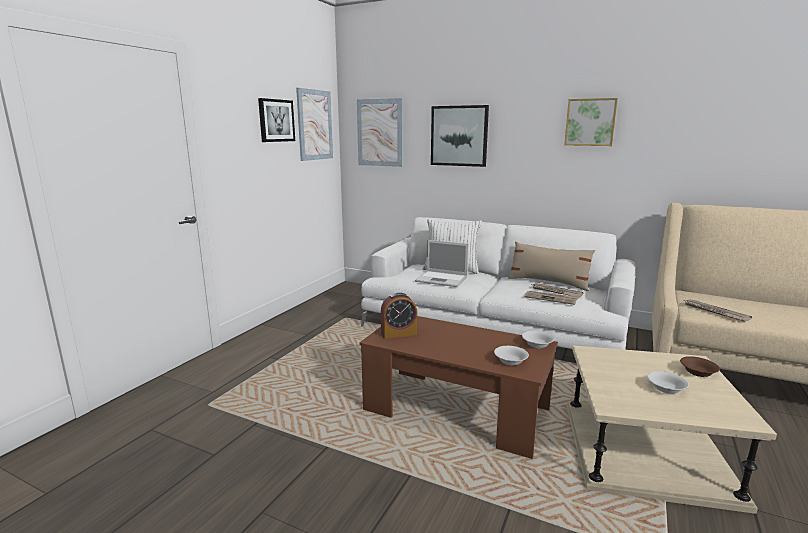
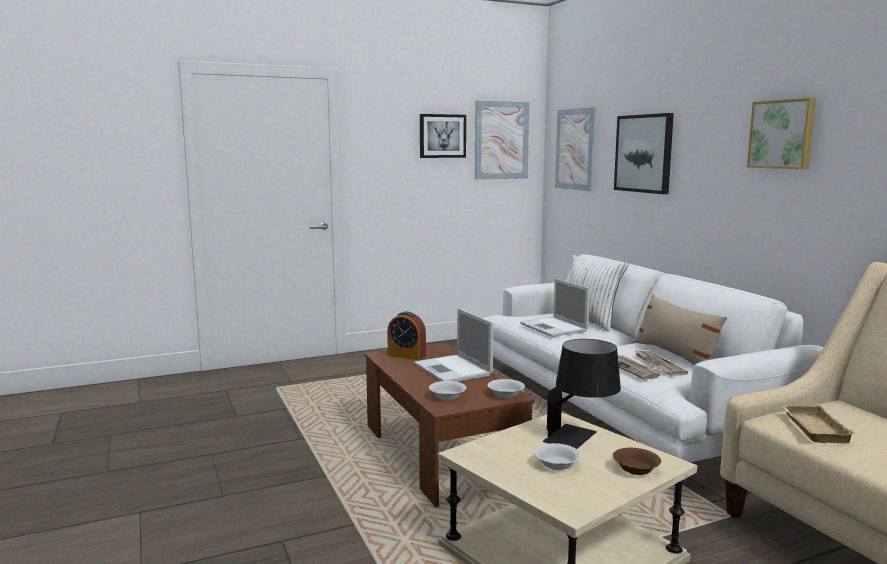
camera: 40 degrees right, 5 degrees down
(460, 335) = (453, 370): none -> laptop
(631, 362) = (581, 439): none -> black table lamp
(714, 312) = (812, 428): newspaper -> beige tray

